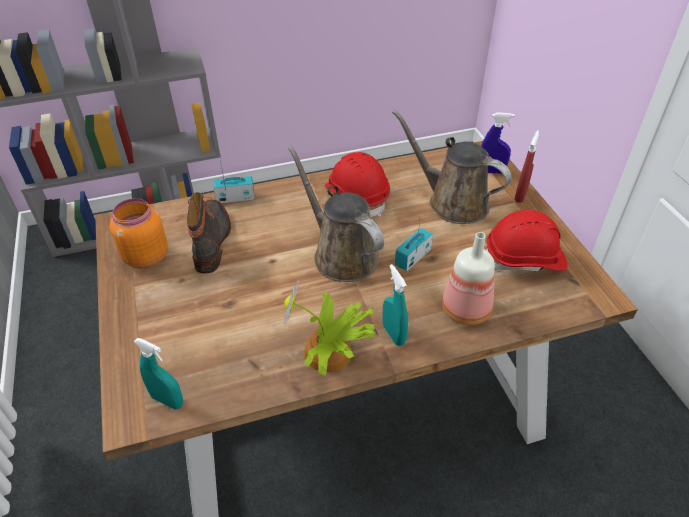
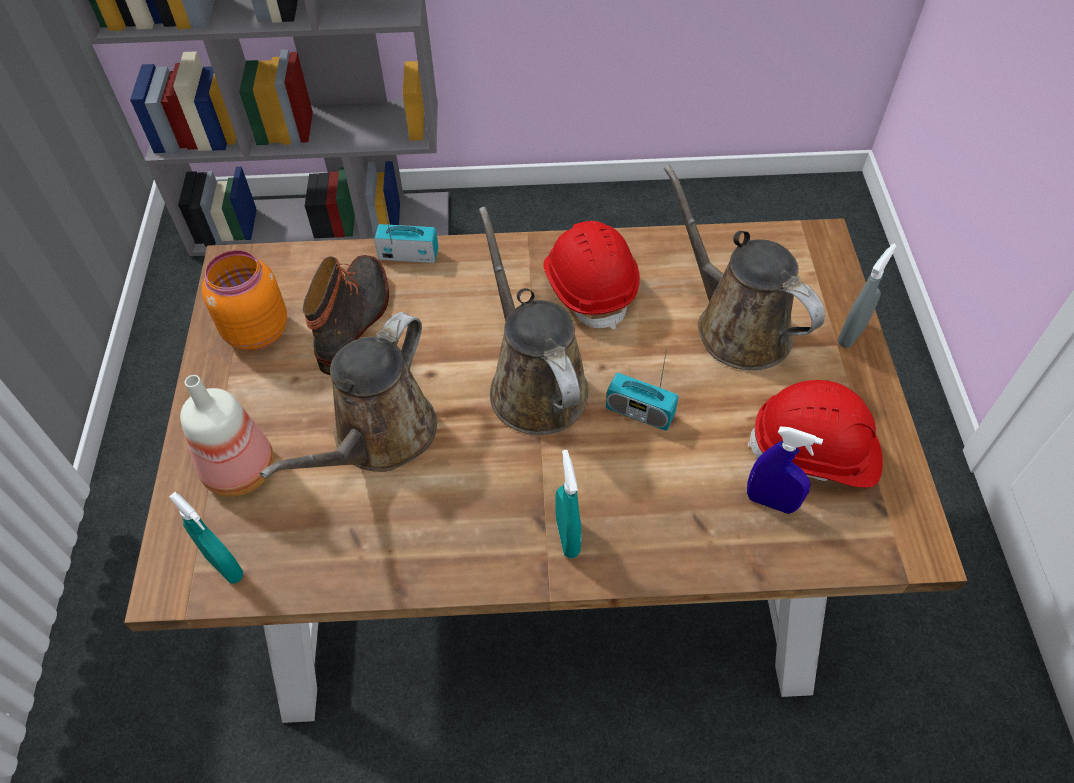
camera: 15 degrees right, 10 degrees up
(250, 303) = (378, 437): none -> brown watering can
(330, 354) = (465, 548): potted plant -> none
(412, 257) = (640, 412): radio -> radio turned 120 degrees counterclockwise
(467, 311) = (692, 522): bottle -> bottle (242, 471)
(491, 171) = (819, 280): blue spray bottle -> blue spray bottle (771, 502)
(520, 195) = (851, 334): red spray bottle -> grey spray bottle

